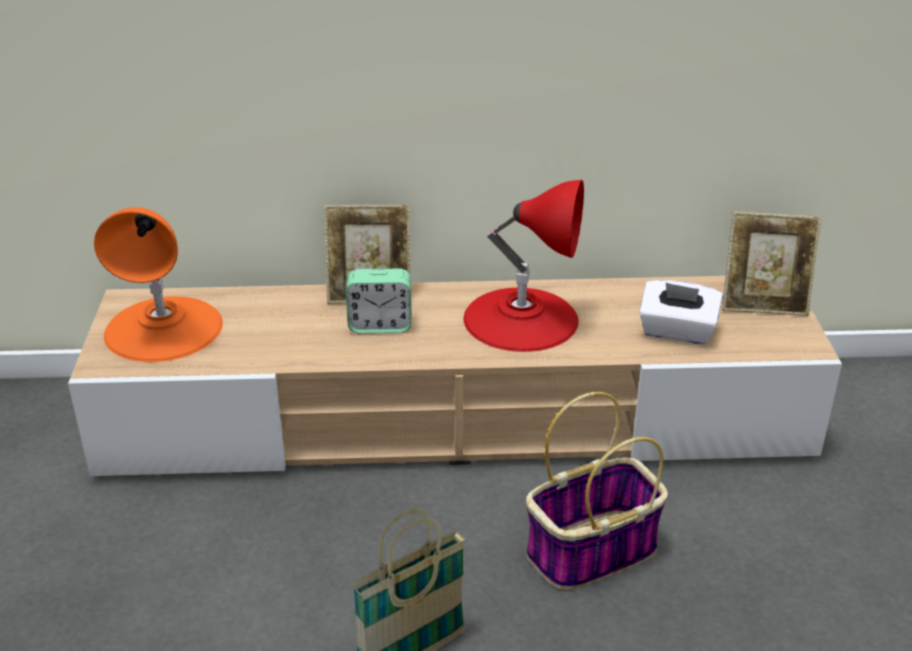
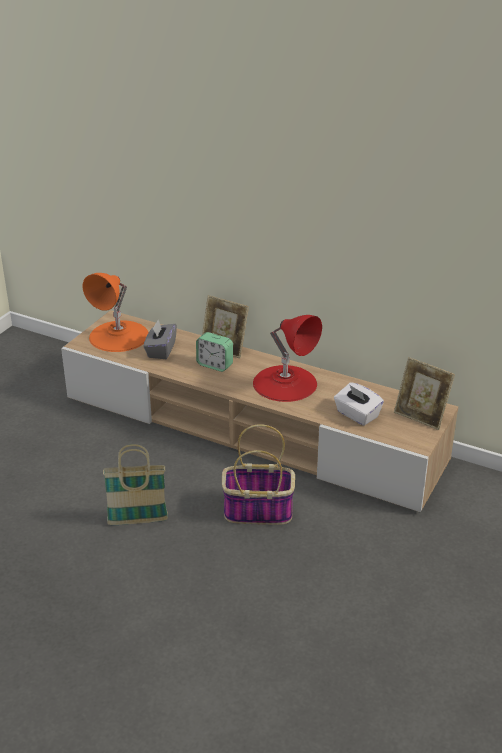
camera: 30 degrees right, 0 degrees up
(264, 330) = (160, 350): none -> grey tissue box

